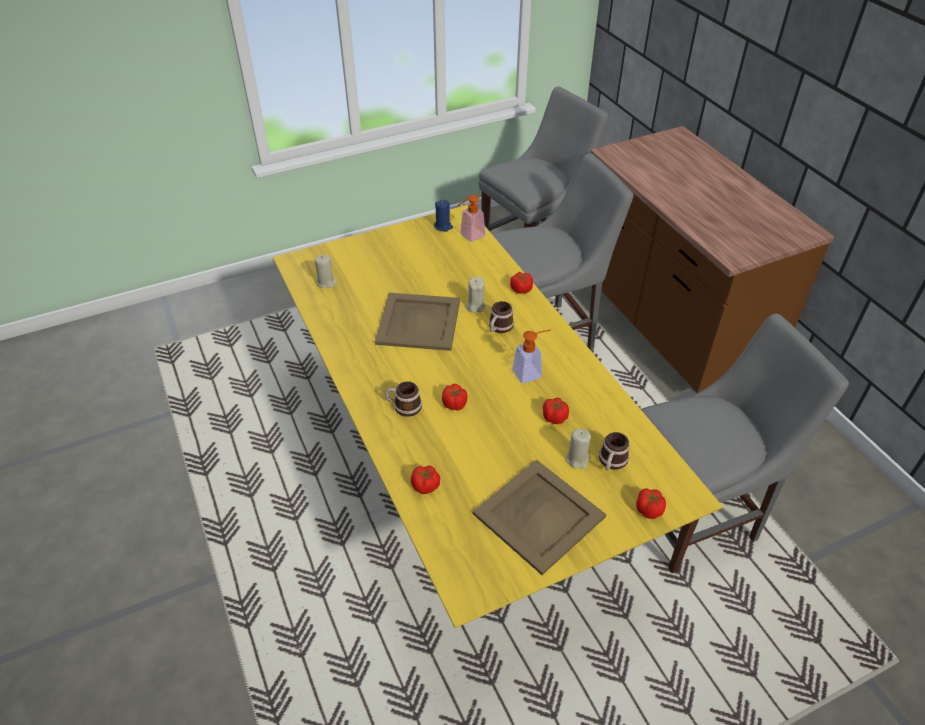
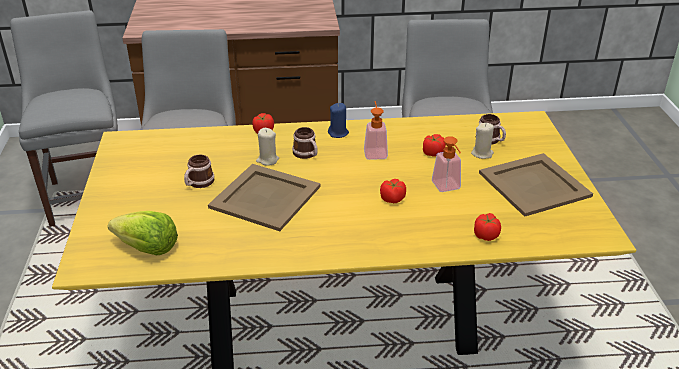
camera: 70 degrees left, 10 degrees down
(326, 282) = (147, 248): beige candle -> lettuce
(404, 406) = (380, 229): mug -> mug (198, 183)
(443, 226) = (126, 152): blue candle -> blue candle (338, 133)
(469, 237) = (159, 141): soap dispenser -> soap dispenser (448, 188)
(648, 509) = (540, 137): tomato -> none

